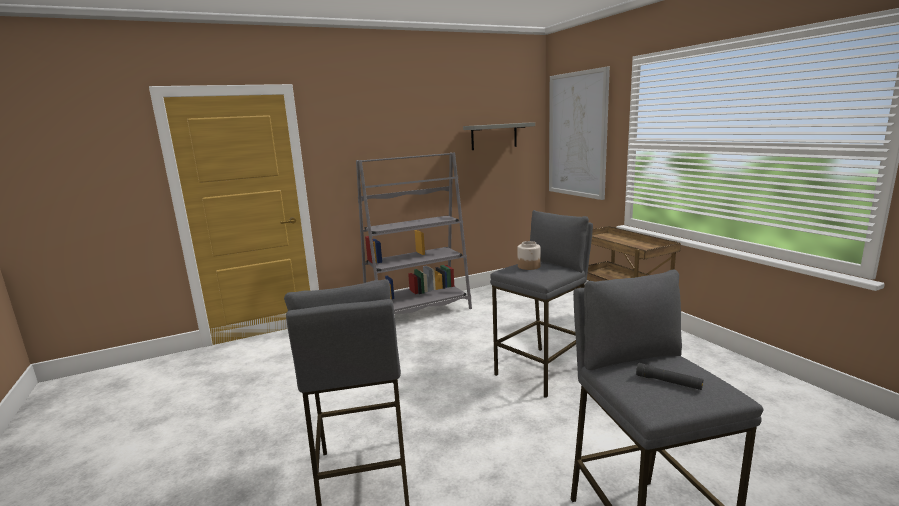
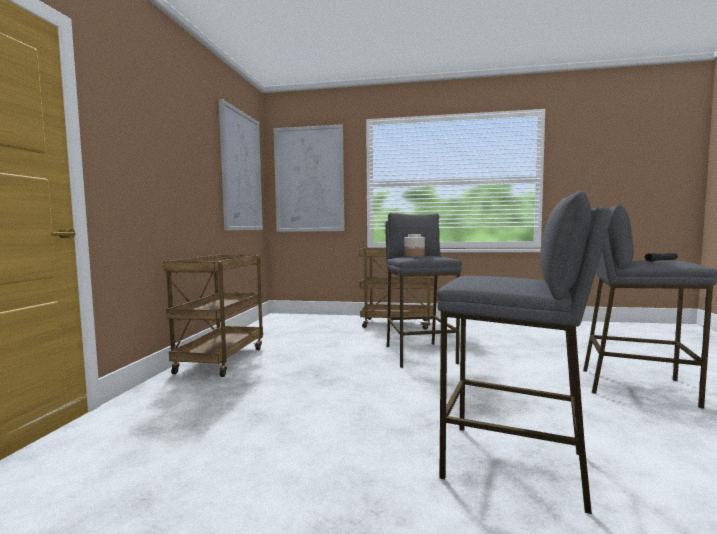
camera: 55 degrees left, 10 degrees down
(418, 311) = (221, 359): grey bookcase -> brown cart
(494, 136) = (241, 171): grey shelf -> picture

